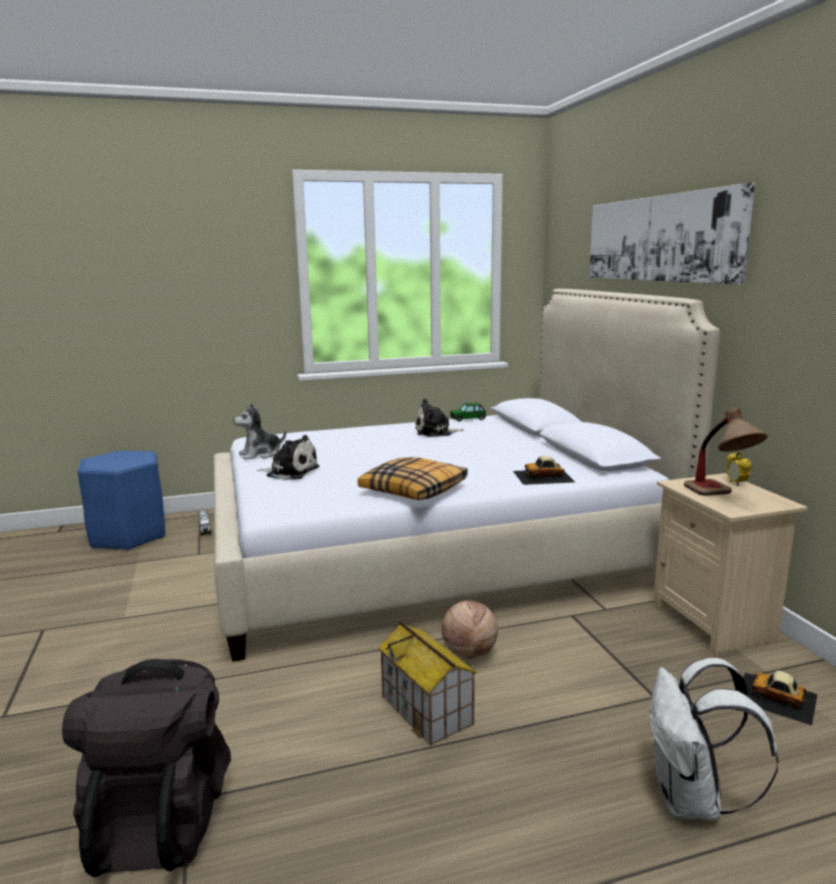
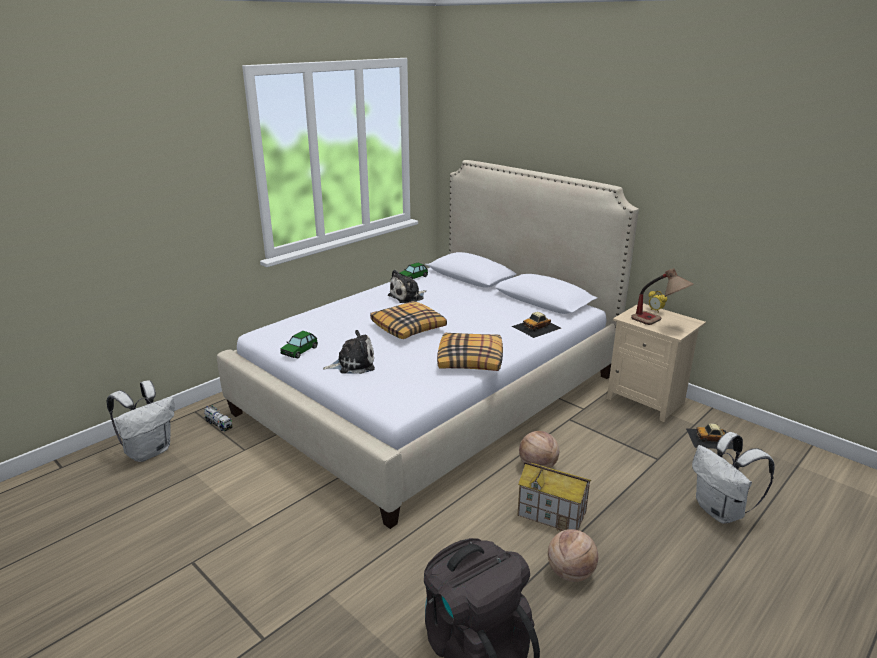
camera: 30 degrees left, 10 degrees up
(129, 536) = (149, 451): blue stool -> white backpack
(260, 454) = (299, 351): plush toy -> toy car
(369, 787) = (570, 573): none -> basketball
(393, 454) = (408, 327): none -> pillow
(659, 238) = (572, 133): picture -> none

